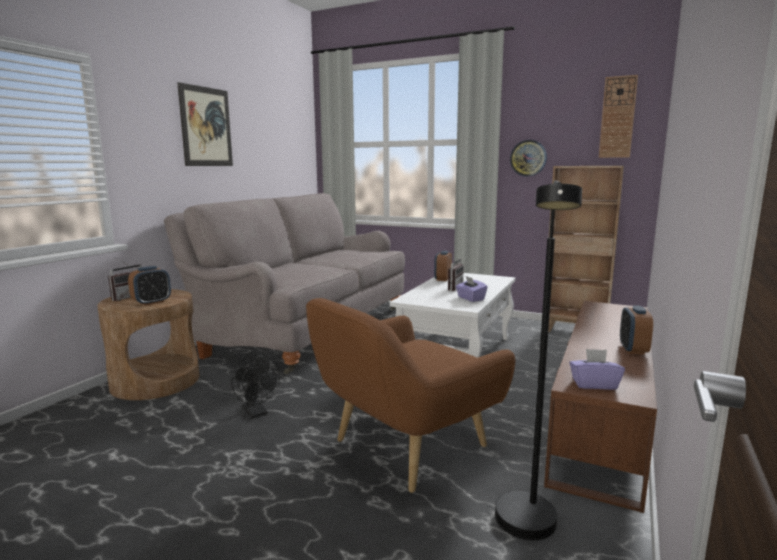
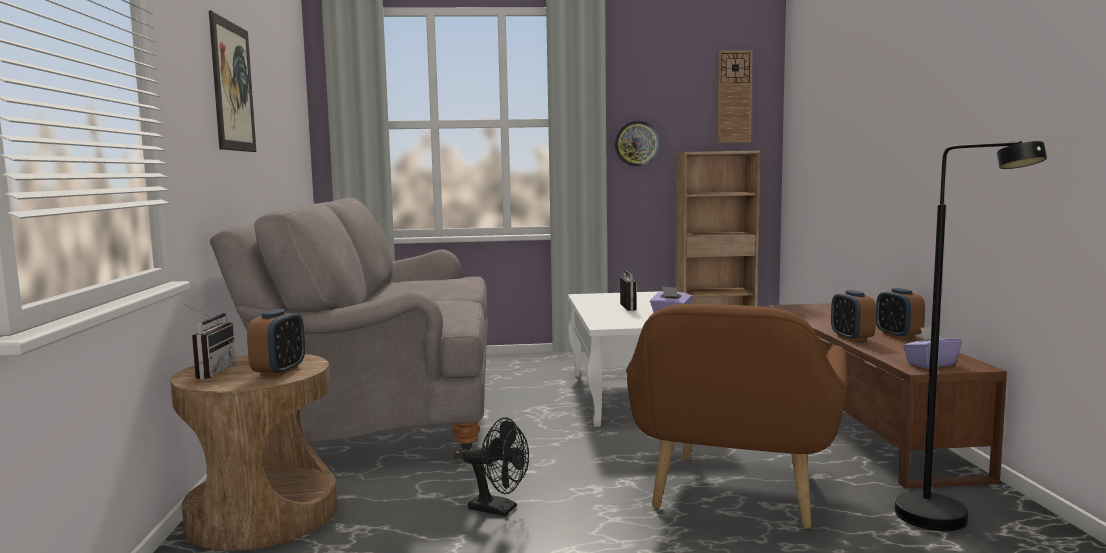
camera: 30 degrees left, 5 degrees down
(442, 279) = (589, 301): alarm clock -> alarm clock (851, 338)

